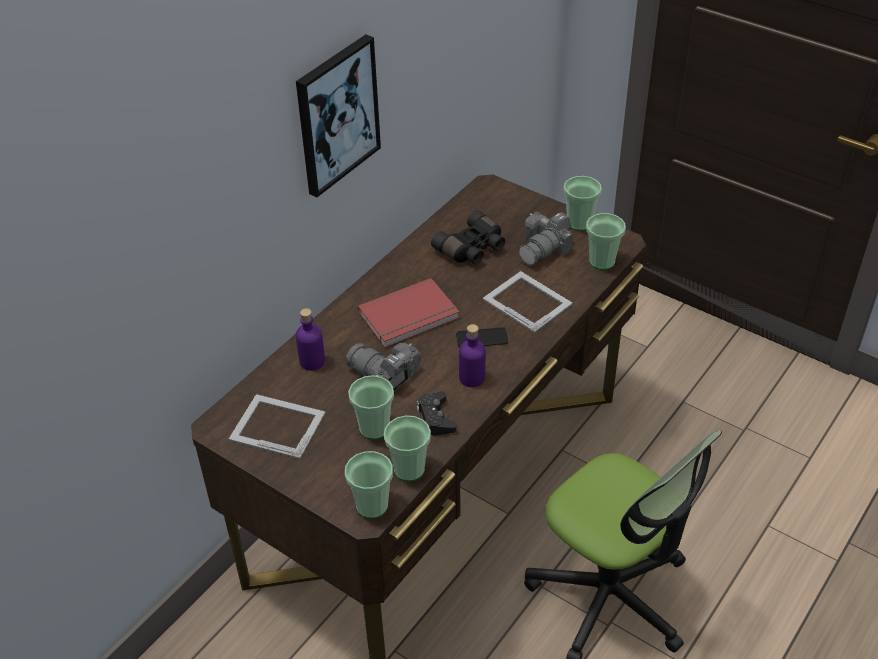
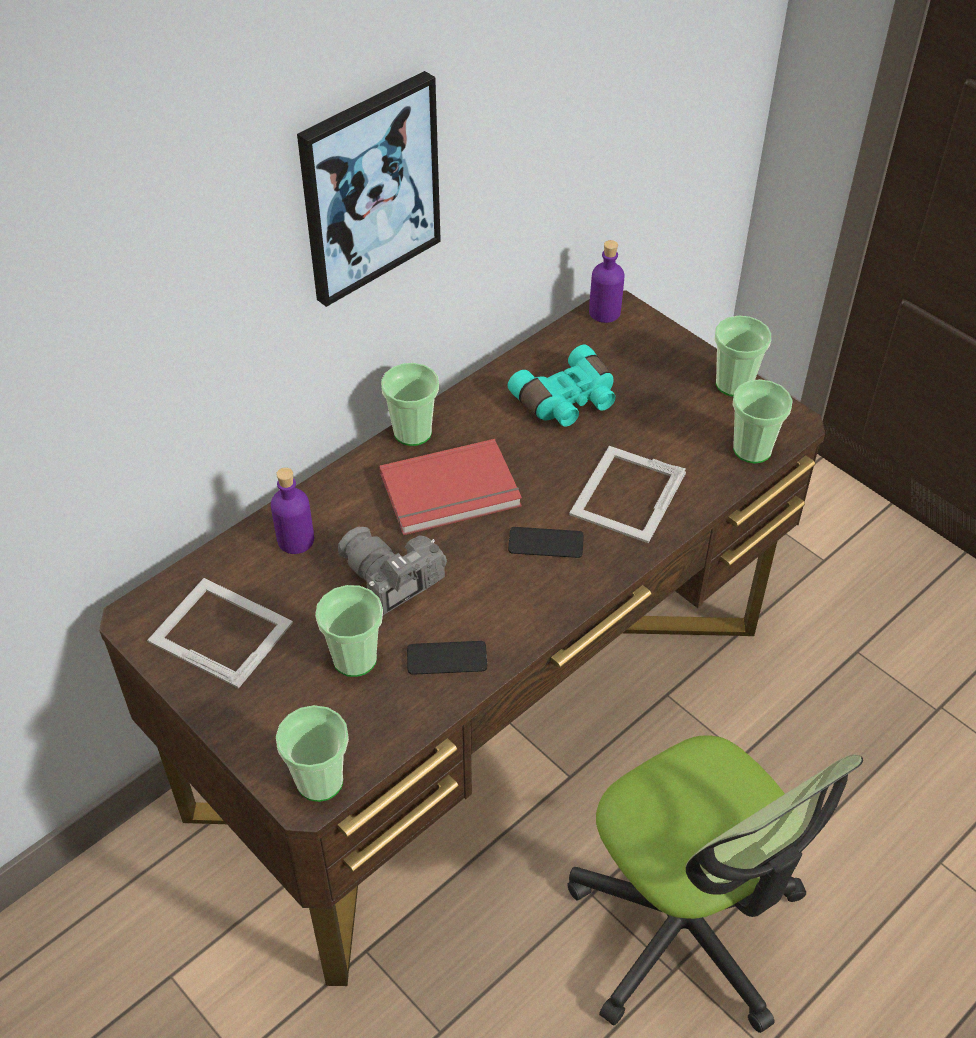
camera: 10 degrees right, 5 degrees up
(409, 469) = (388, 732): cup -> cup (412, 432)
(435, 418) = (447, 658): black game controller -> phone
(472, 249) = (568, 401): black binoculars -> turquoise binoculars
(472, 378) = (515, 603): purple bottle -> purple bottle (604, 312)
(527, 301) = (626, 494): picture frame -> picture frame turned 120 degrees counterclockwise
(544, 249) = (672, 417): camera -> none

